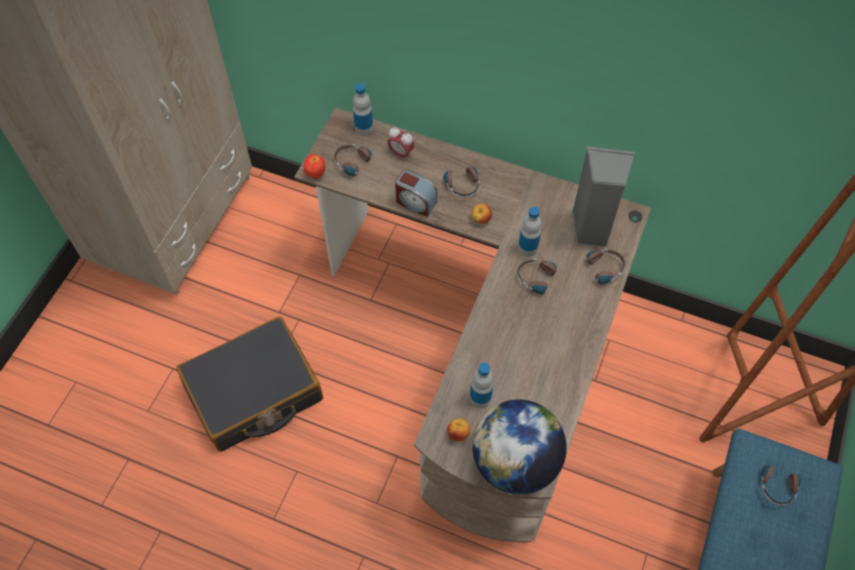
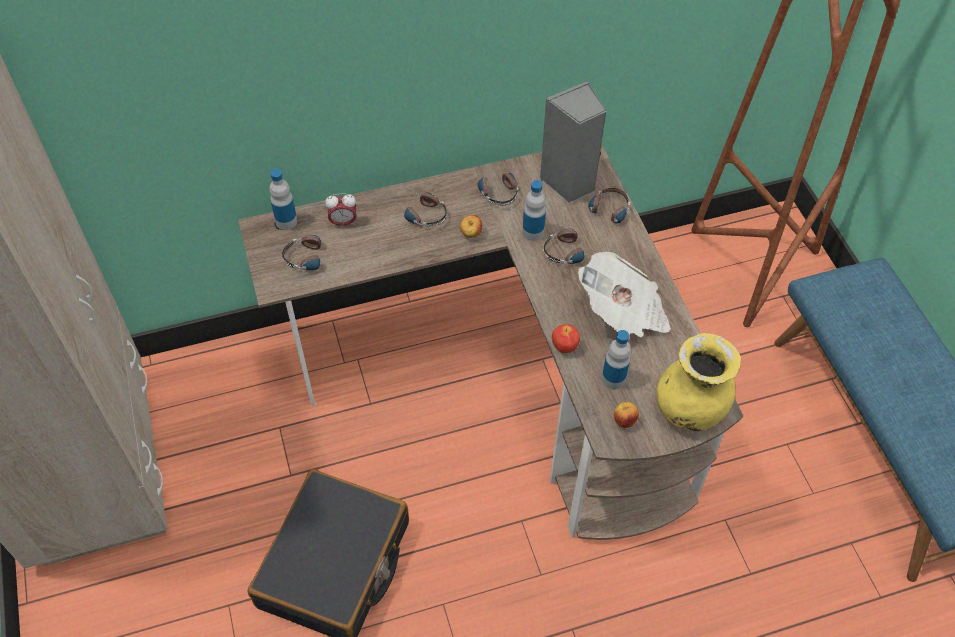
camera: 40 degrees left, 5 degrees down
(315, 174) = (278, 290): apple -> apple (564, 347)
(415, 202) = (398, 256): alarm clock -> none
(515, 462) = (690, 409): globe -> yellow vase
(536, 354) = (623, 312): none -> newspaper
(778, 481) = (857, 297): headphones -> headphones (496, 189)

